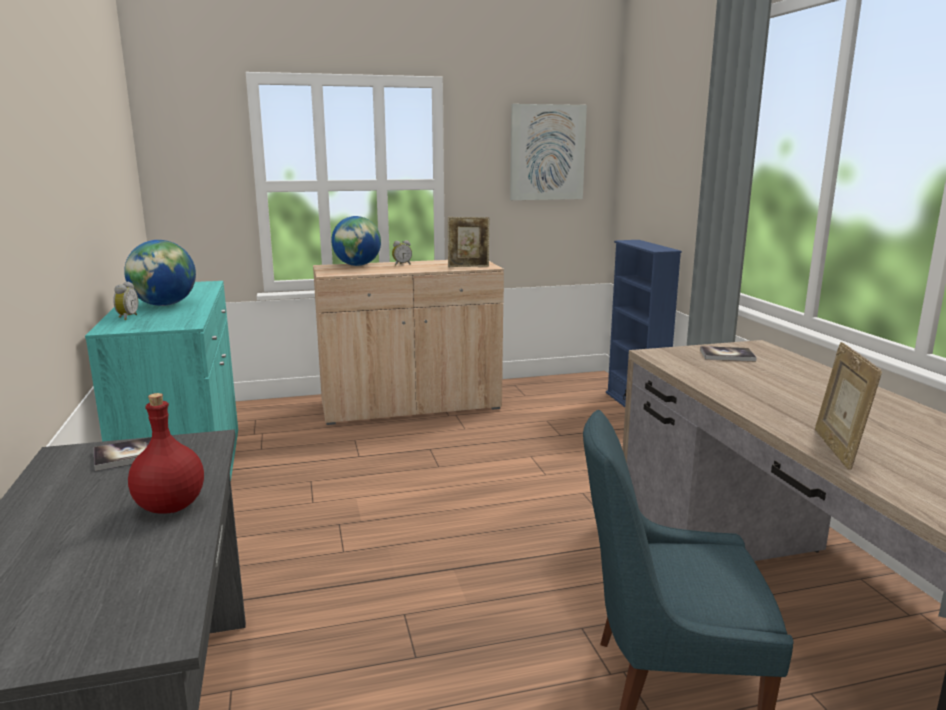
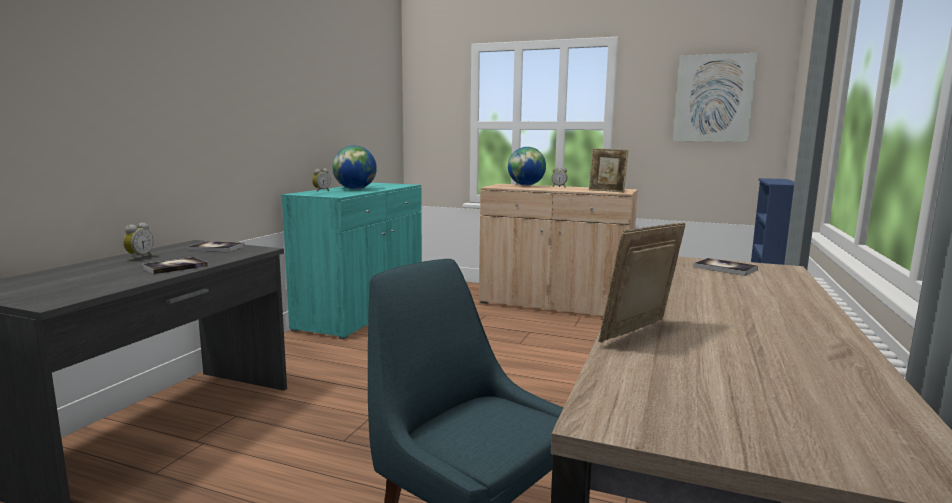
camera: 35 degrees right, 5 degrees down
(49, 508) = (138, 257): none -> alarm clock
(169, 507) = (175, 267): red bottle -> book

